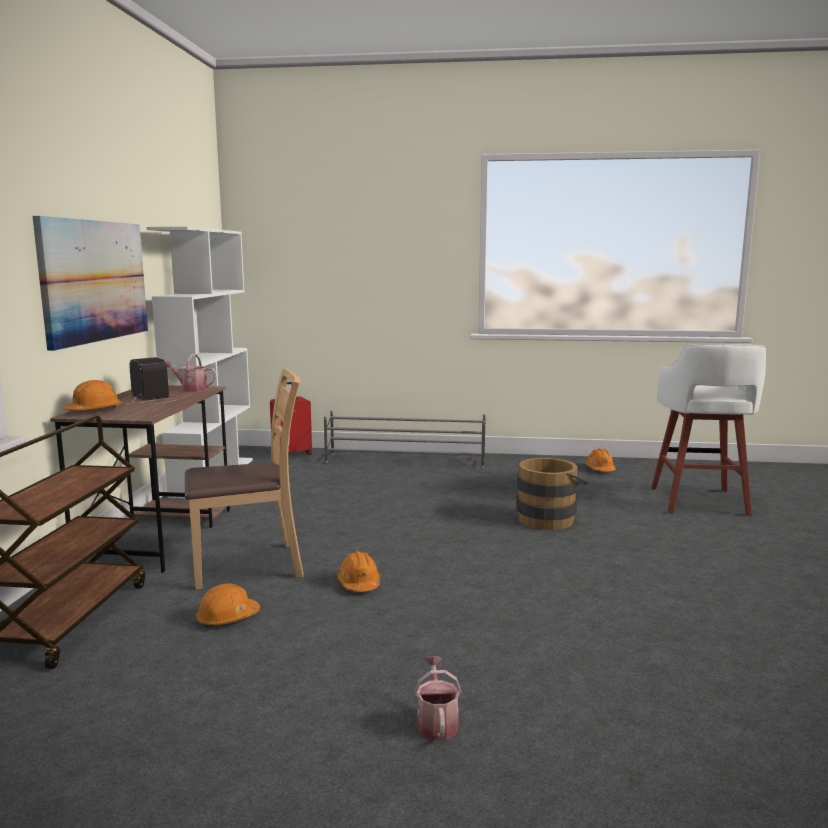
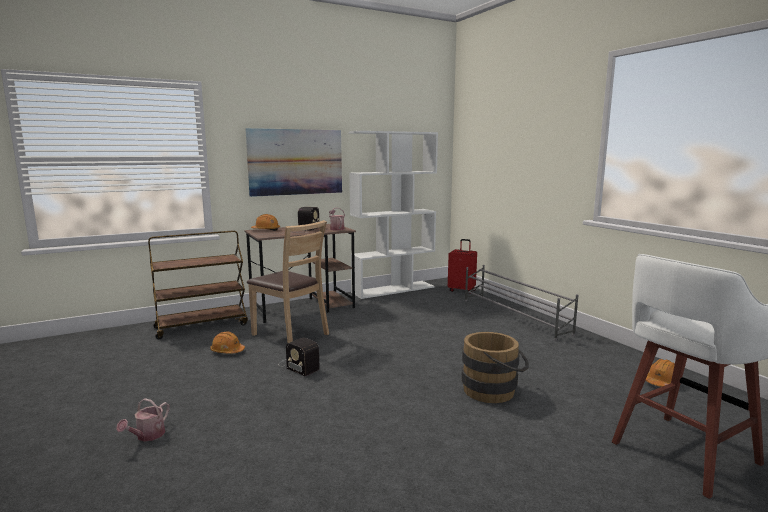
camera: 55 degrees right, 0 degrees up
(359, 583) = (298, 365): orange hard hat -> radio
(436, 722) = (147, 436): watering can -> watering can turned 150 degrees clockwise

